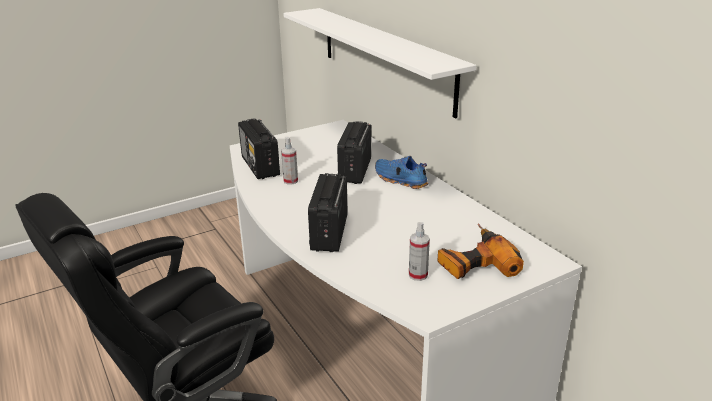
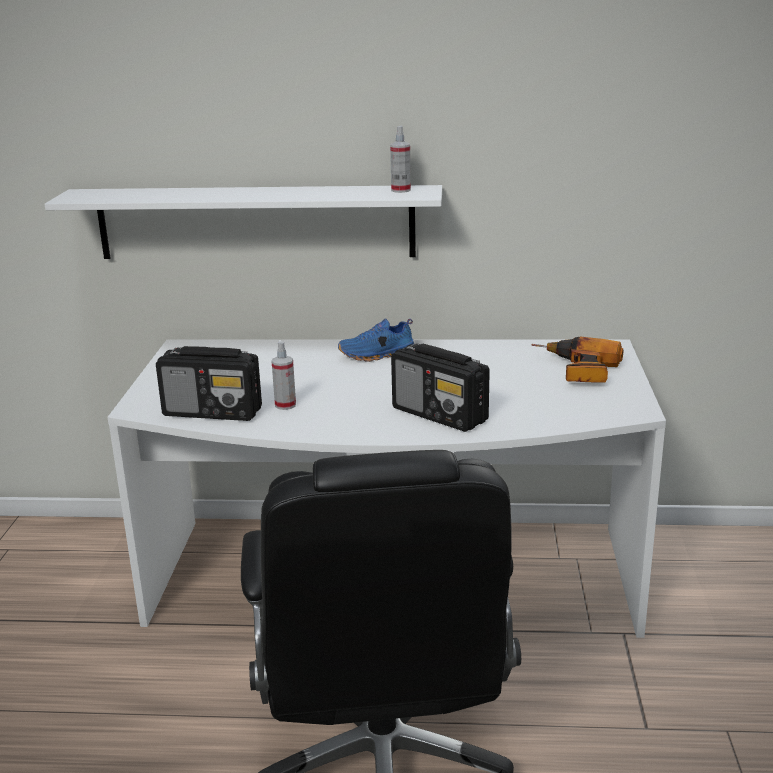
camera: 55 degrees left, 5 degrees down
(355, 170) = (318, 368): radio -> none
(418, 275) = (572, 398): spray bottle -> spray bottle (401, 190)

